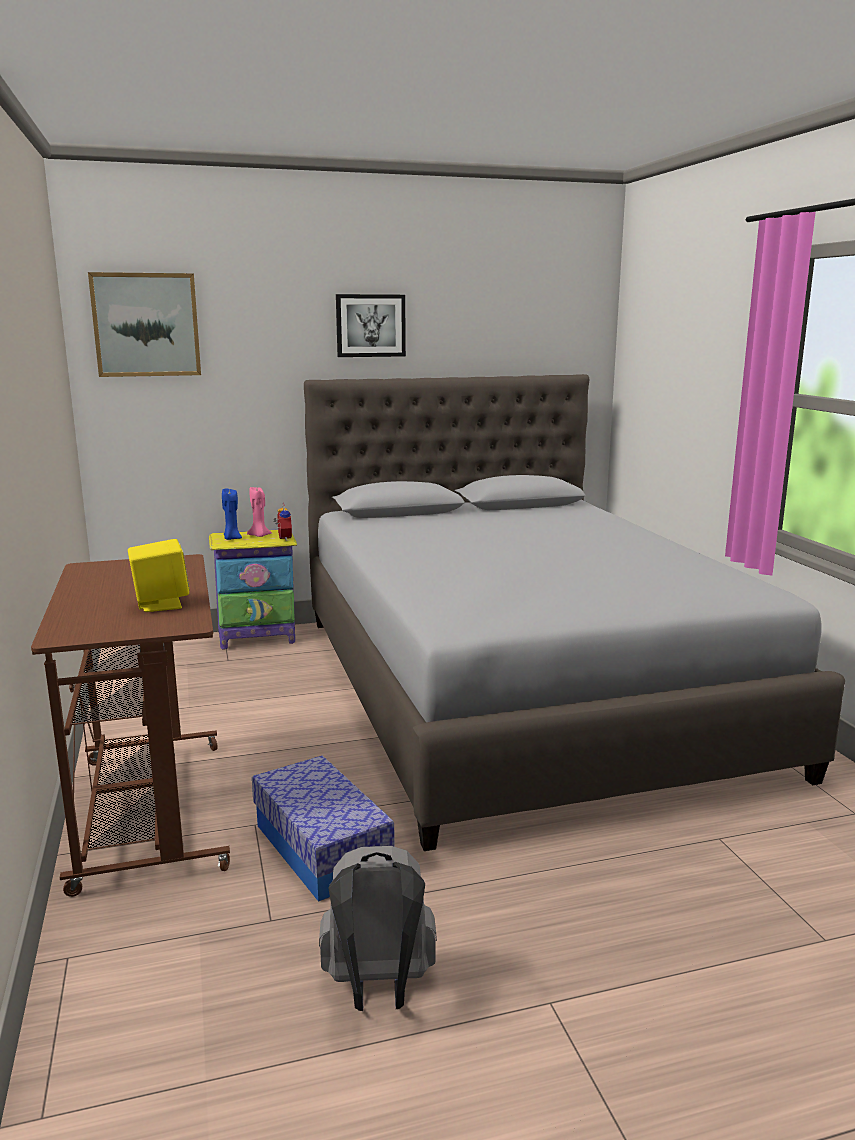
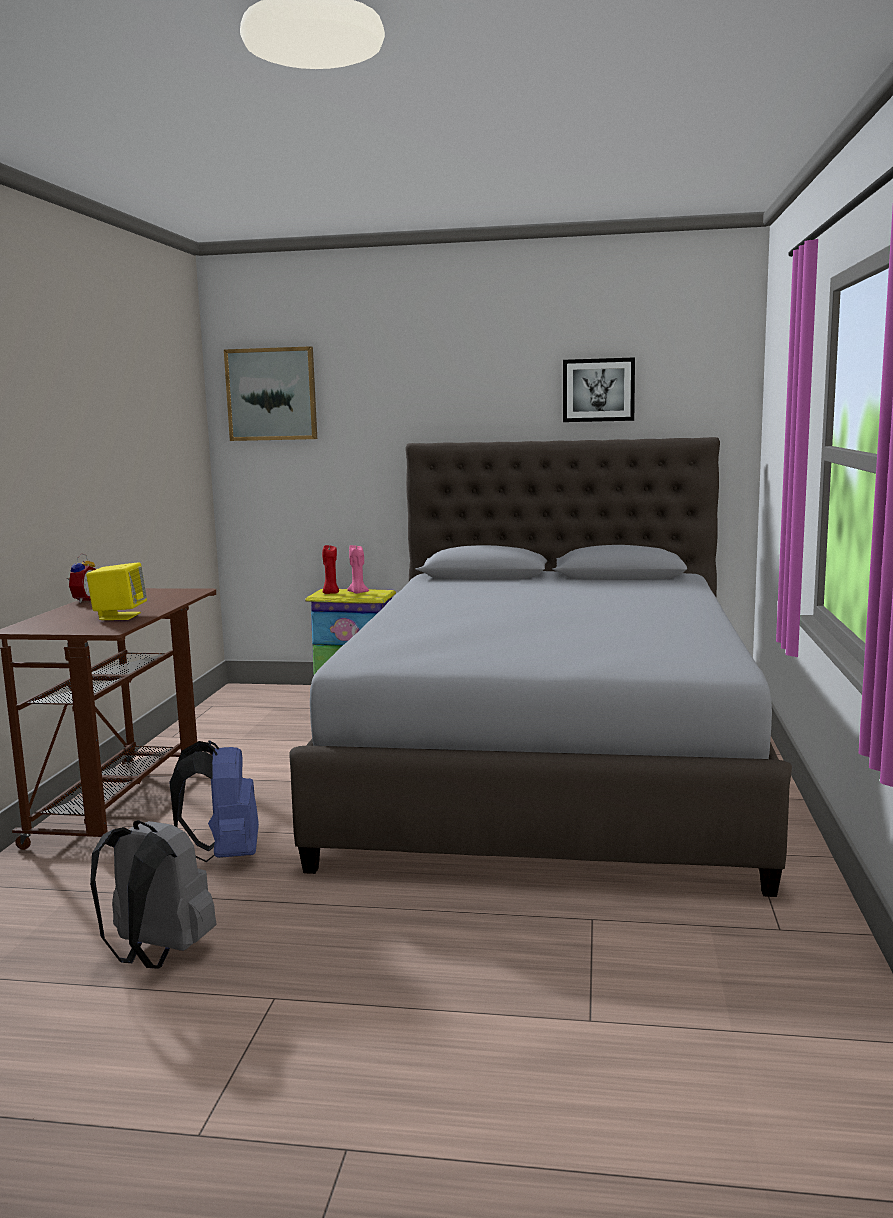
camera: 25 degrees right, 5 degrees down
(231, 538) = (330, 593): blue candle -> red candle
(283, 538) = (374, 596): alarm clock -> alarm clock (83, 600)
(321, 848) = (225, 854): storage box -> blue backpack
(370, 325) = (478, 390): picture -> picture (598, 390)

